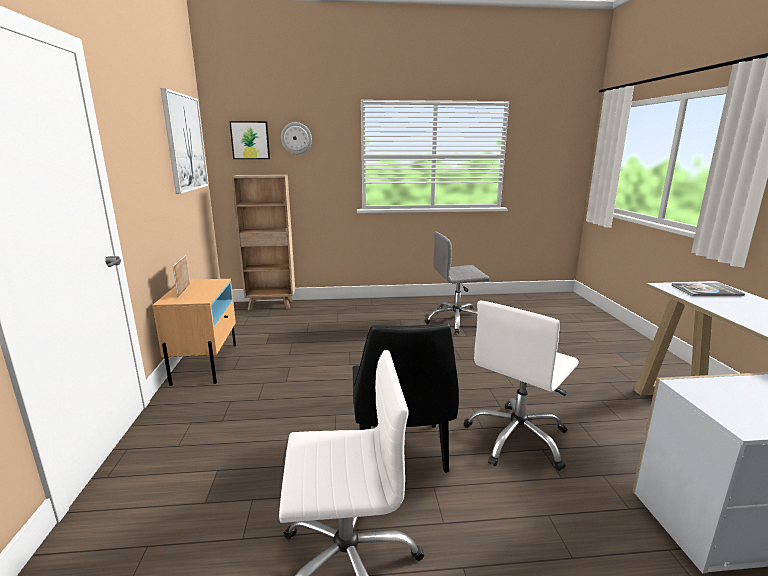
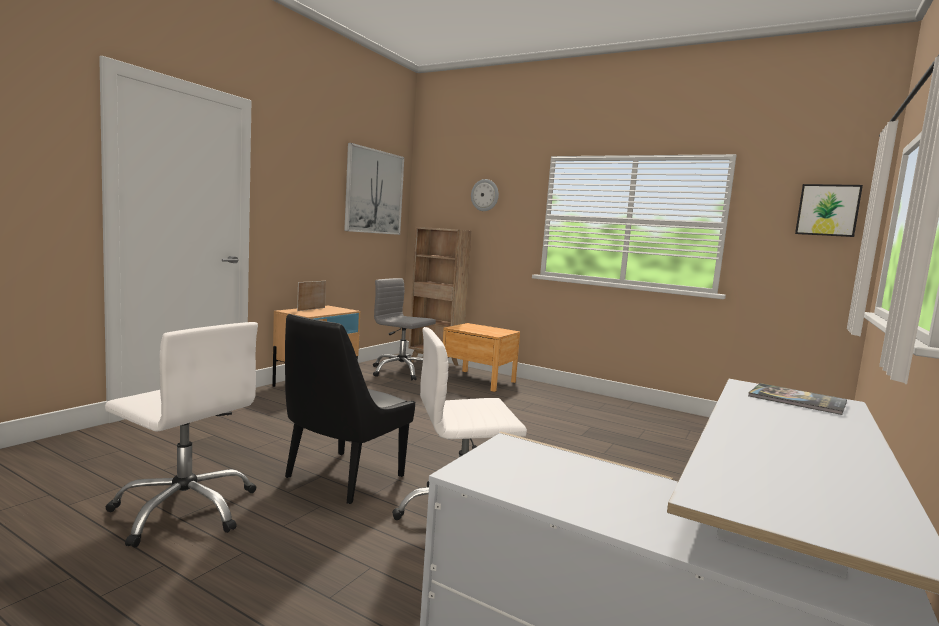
camera: 35 degrees right, 10 degrees down
(250, 140) = (445, 196): picture -> picture (827, 210)
(331, 311) = (478, 380): none -> brown nightstand
(456, 321) = (594, 422): grey office chair -> grey office chair (401, 372)

